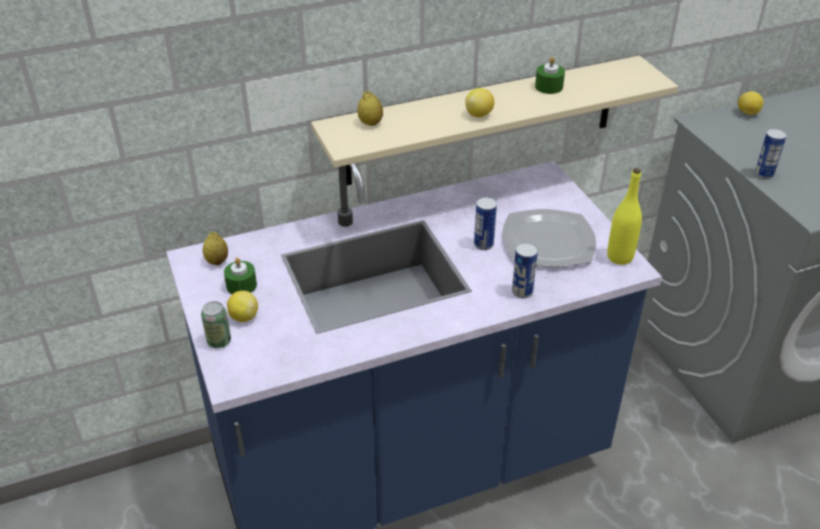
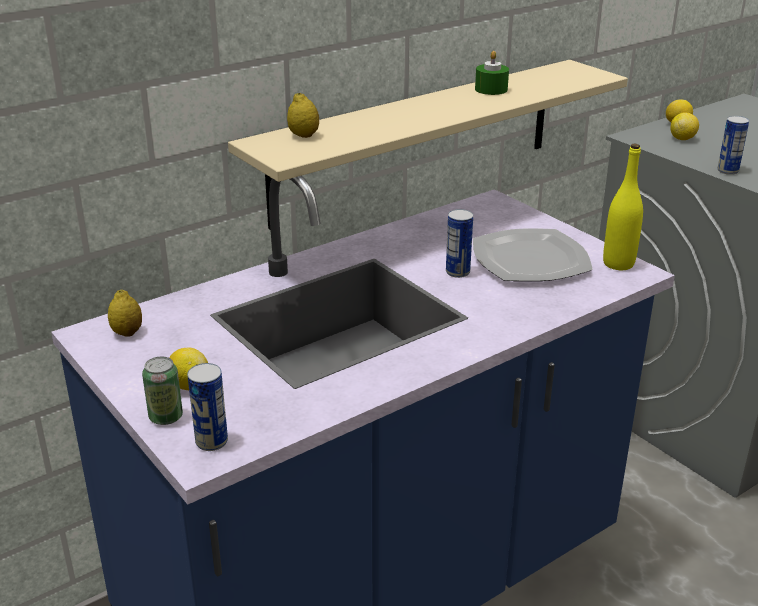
camera: 15 degrees left, 10 degrees down
(241, 285) = (171, 353): green candle -> none
(479, 114) = (428, 117): lemon -> lemon (682, 139)
(522, 292) = (528, 310): can -> can (211, 442)

